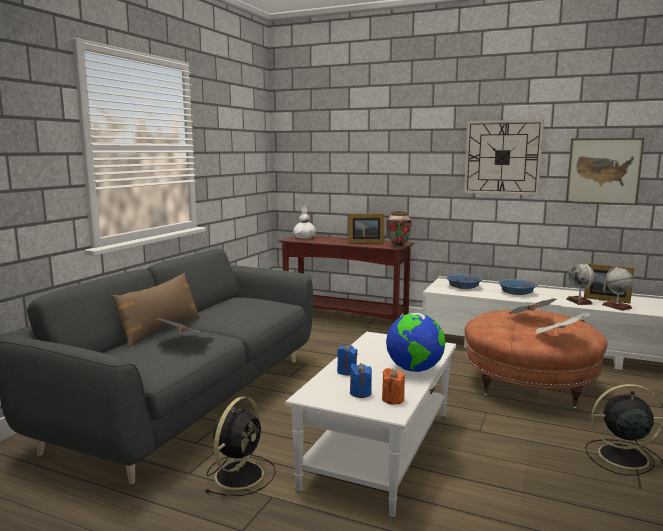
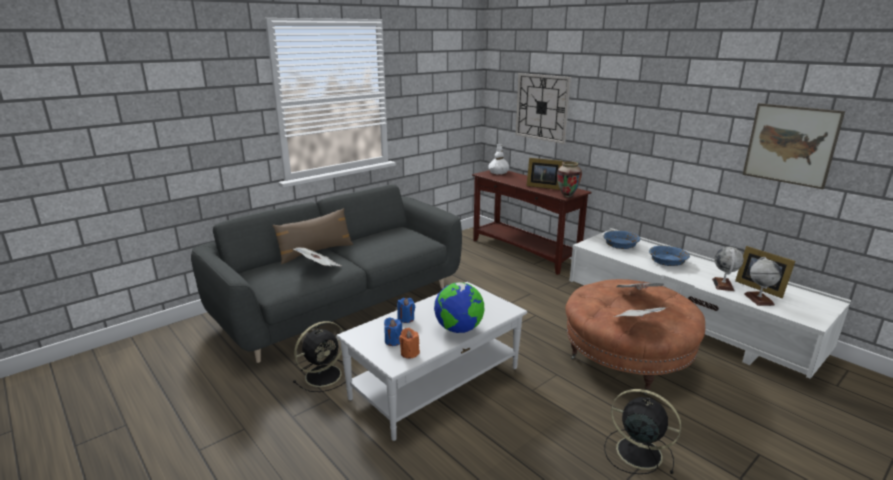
camera: 25 degrees right, 10 degrees up
(502, 157) = (683, 116): wall clock -> wall clock (542, 107)

